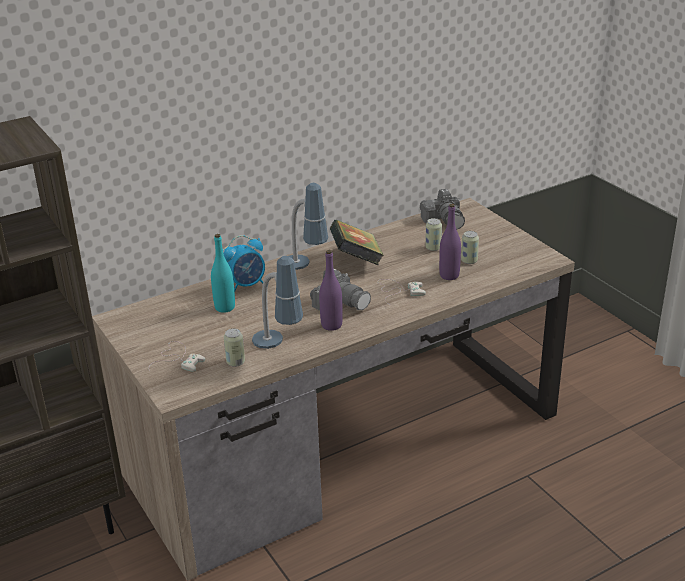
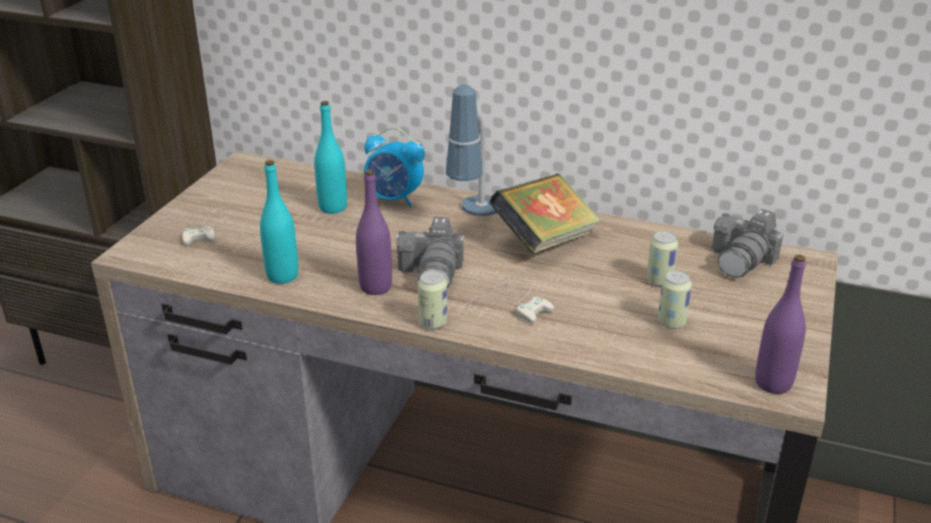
camera: 50 degrees right, 0 degrees up
(235, 362) = (229, 261): can -> can (433, 323)
(278, 350) = (282, 276): table lamp -> turquoise bottle
(449, 275) = (609, 322): purple bottle -> purple bottle (773, 383)

